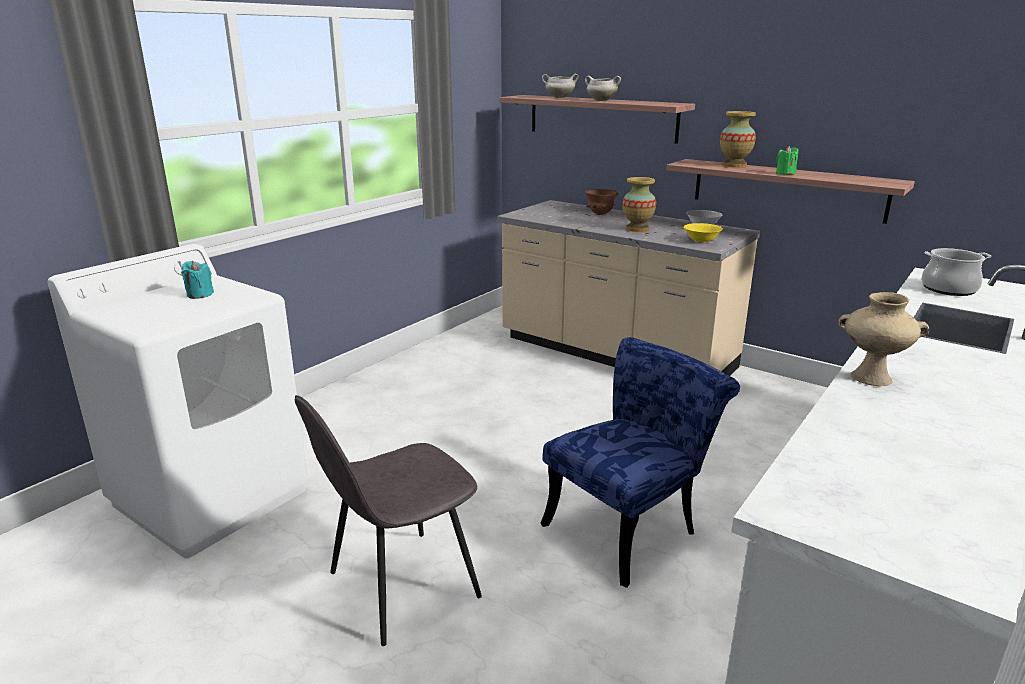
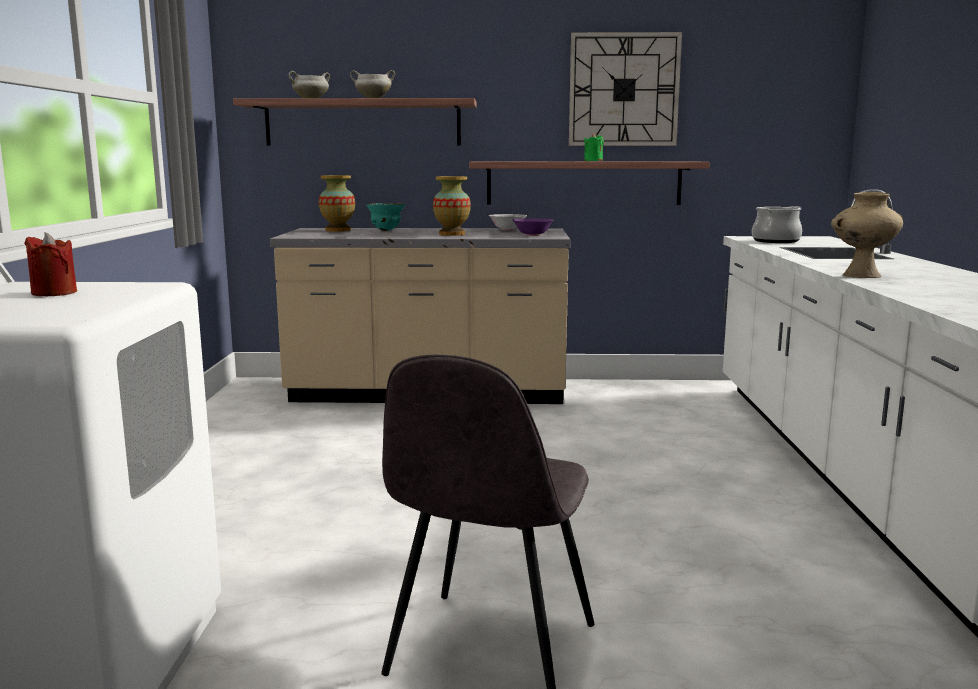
camera: 35 degrees left, 10 degrees down
(200, 294) = (54, 293): turquoise candle -> red candle
(600, 214) = (386, 230): brown bowl -> turquoise bowl
(630, 526) = (642, 517): blue chair -> none
(701, 241) = (532, 235): yellow bowl -> purple bowl
(734, 165) = (532, 161): vase -> vase (338, 230)
(841, 99) = (624, 90): none -> wall clock

